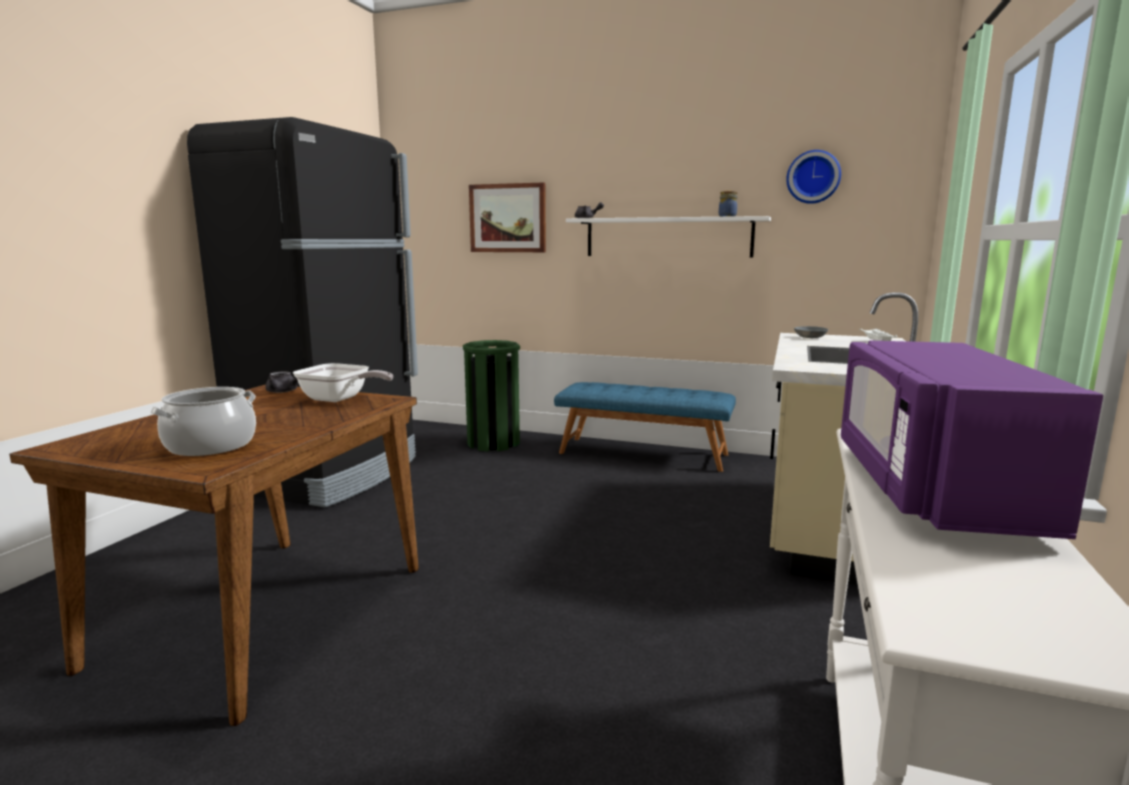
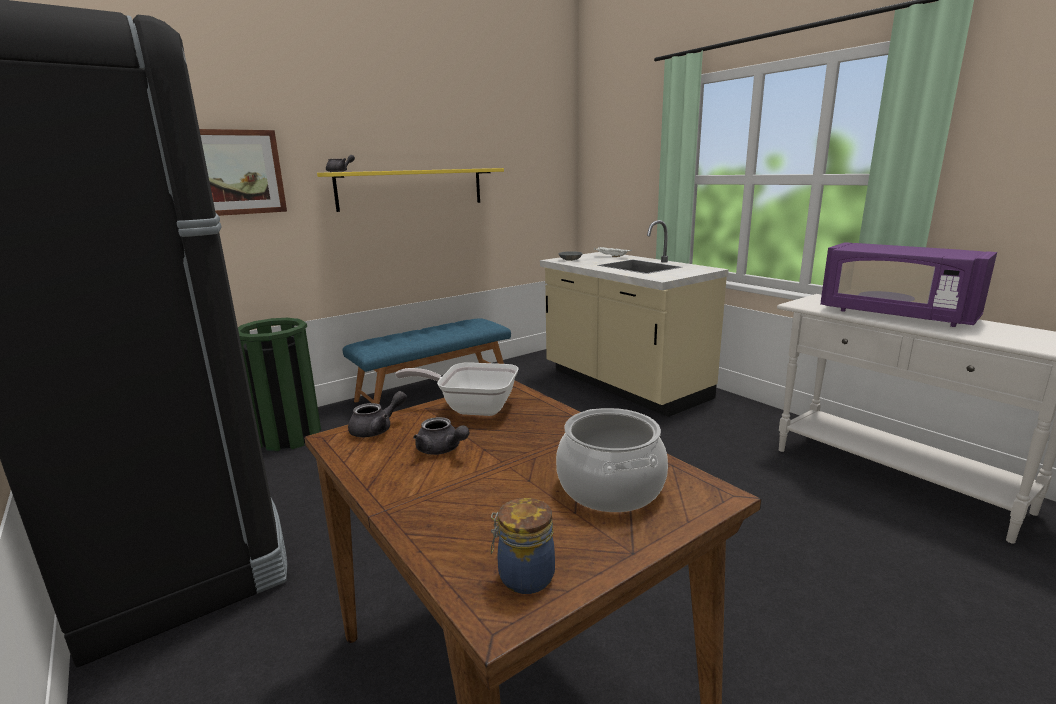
camera: 55 degrees left, 5 degrees up
(258, 406) = (442, 450): none -> grey teapot
(339, 399) = (471, 408): frying pan -> frying pan turned 135 degrees counterclockwise
(668, 237) = (412, 188): white shelf -> yellow shelf
(726, 216) = (465, 168): jar -> jar (523, 576)
(813, 177) = (512, 136): wall clock -> none

